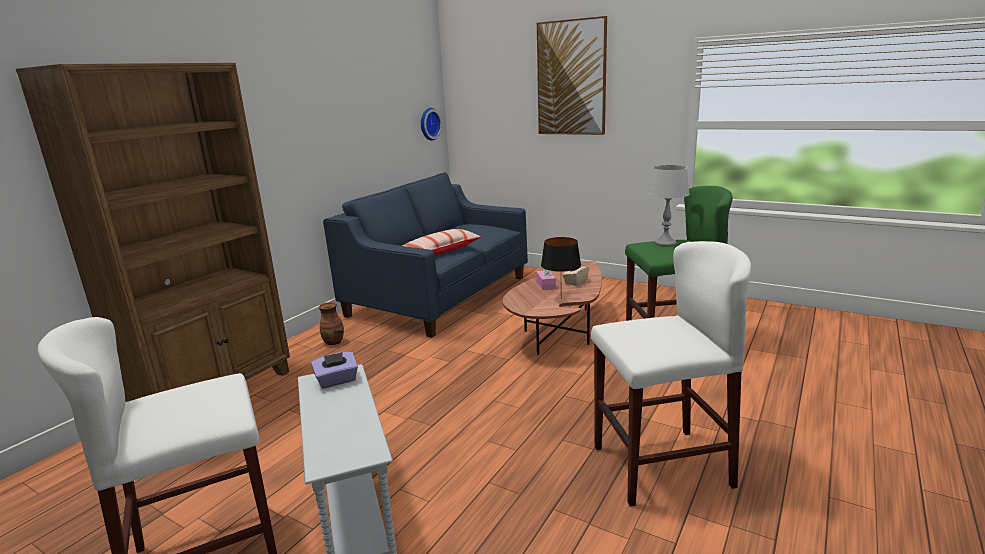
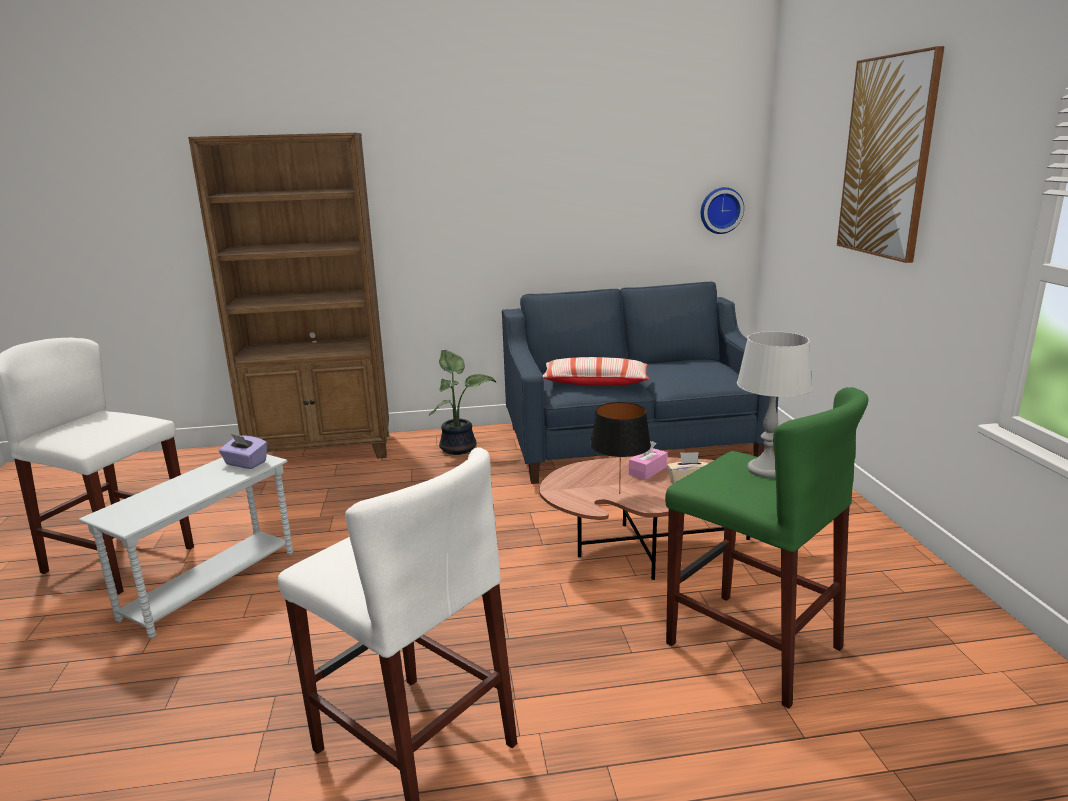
camera: 50 degrees right, 0 degrees up
(334, 342) = (459, 447): vase -> potted plant

